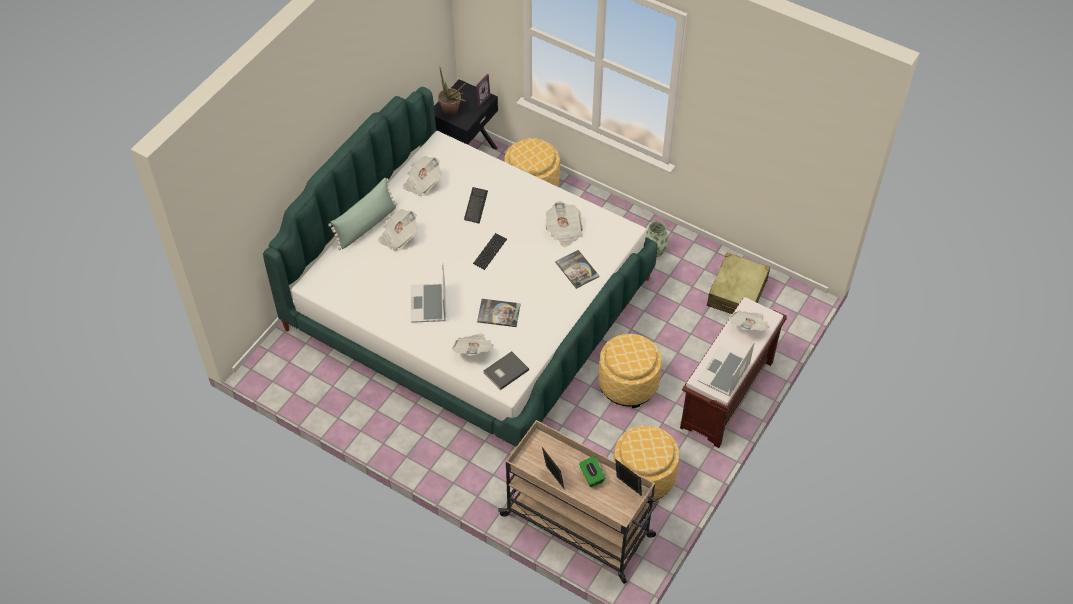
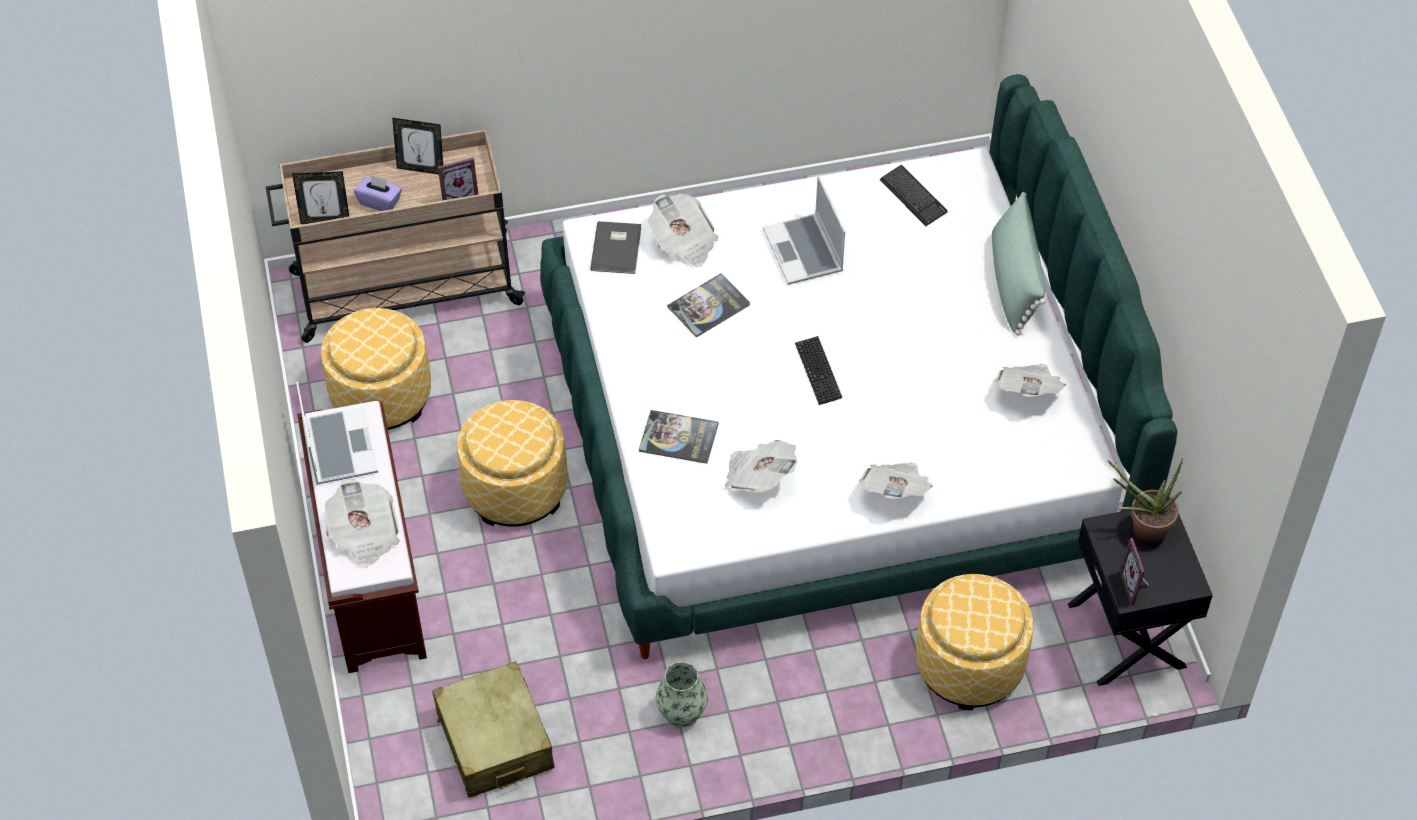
camera: 135 degrees right, 0 degrees up
(398, 237) = (955, 299): newspaper -> newspaper (895, 491)
(429, 304) = (804, 251): laptop -> laptop turned 150 degrees counterclockwise
(476, 206) = (917, 417): keyboard -> keyboard (913, 197)
(550, 449) = (458, 194): none -> picture frame
(591, 476) = (380, 202): green tissue box -> purple tissue box

